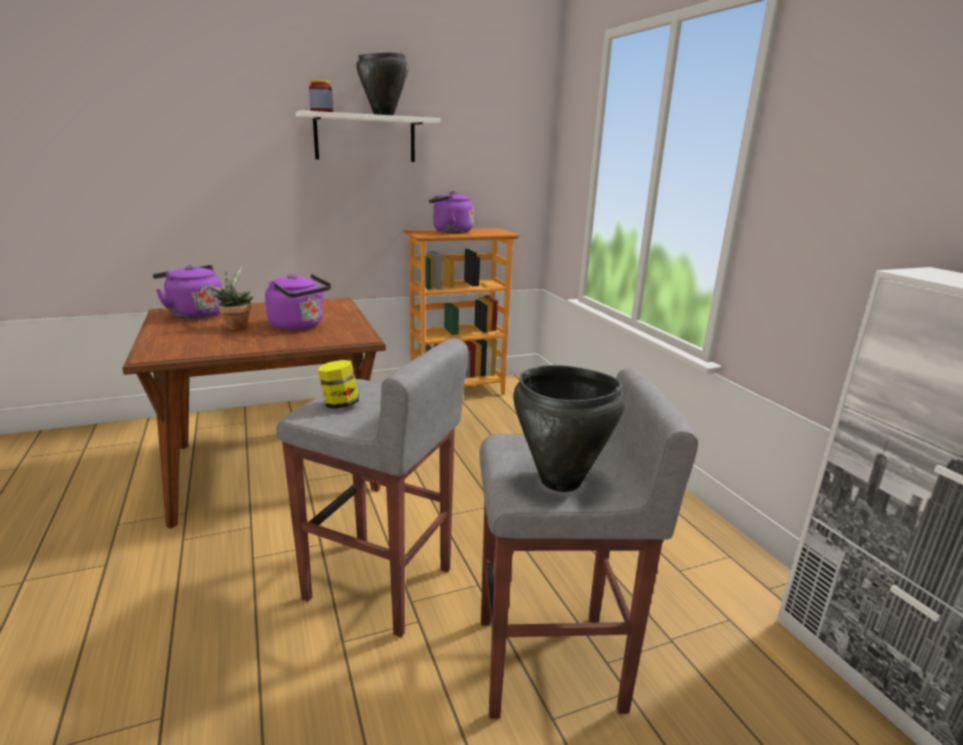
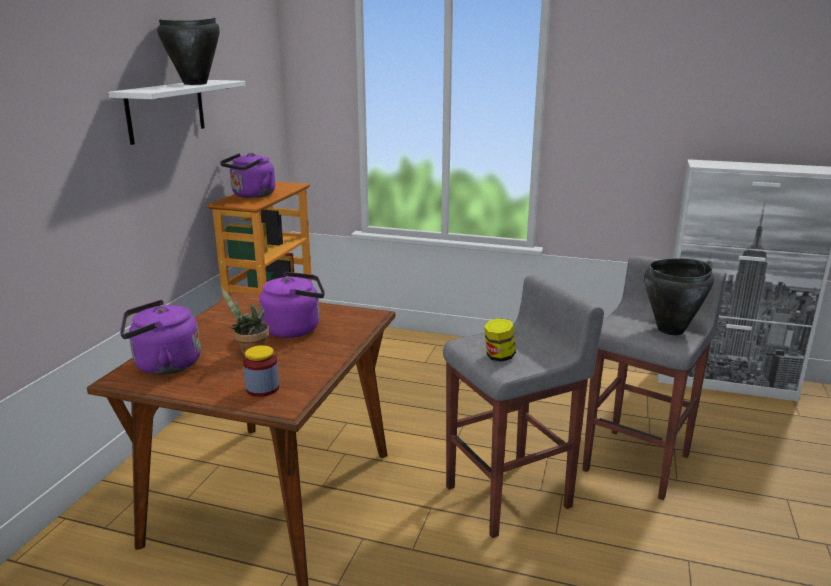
camera: 50 degrees left, 0 degrees up
(321, 111) = (151, 89): jar -> jar (262, 388)

